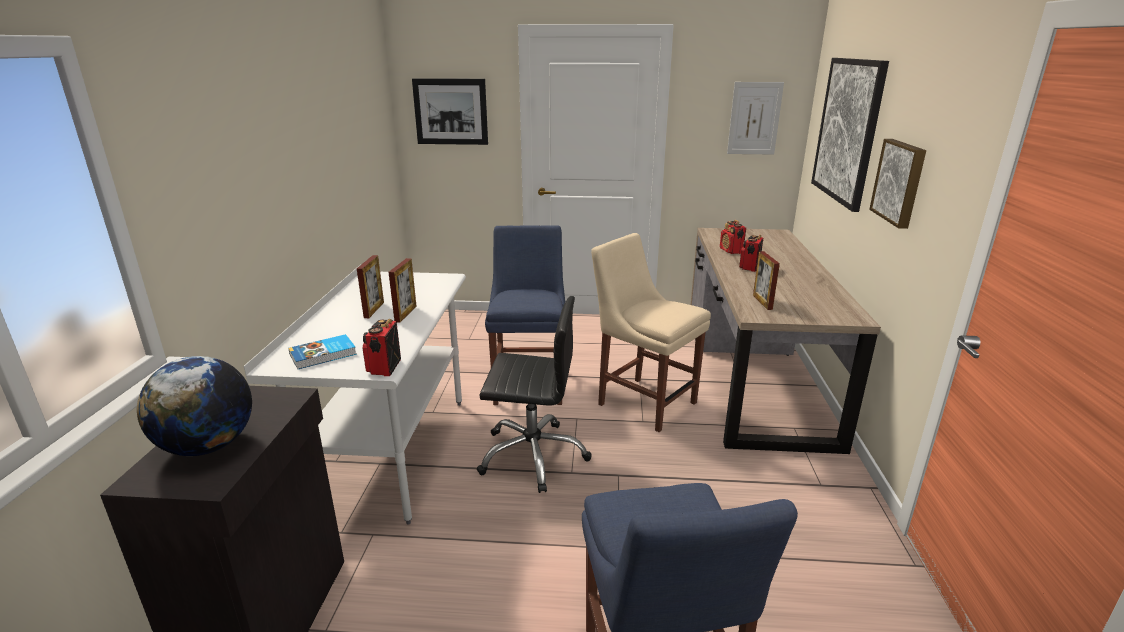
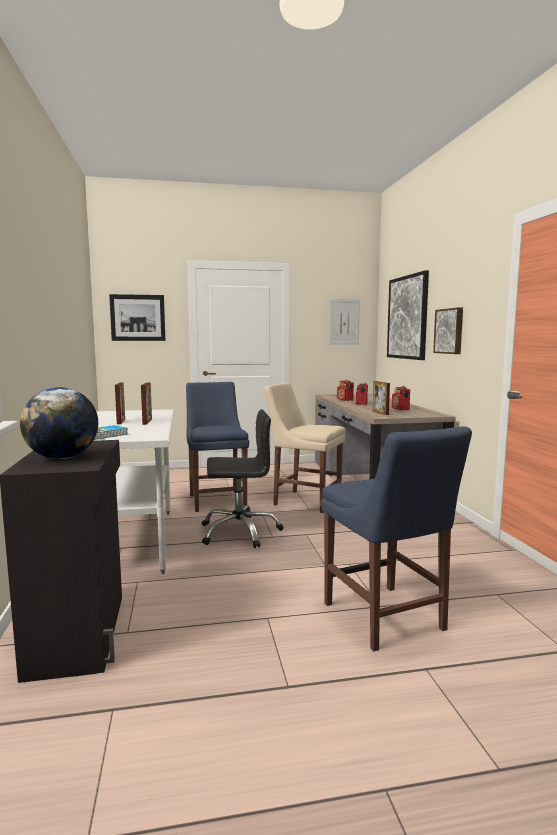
camera: 15 degrees left, 15 degrees down
(384, 368) = (155, 436): radio -> radio (400, 409)

